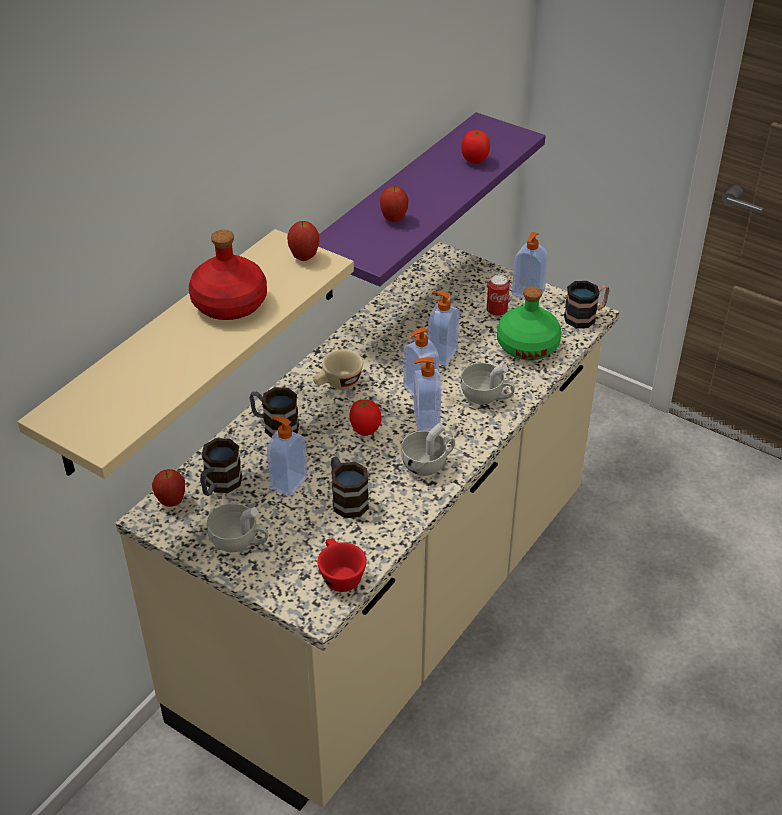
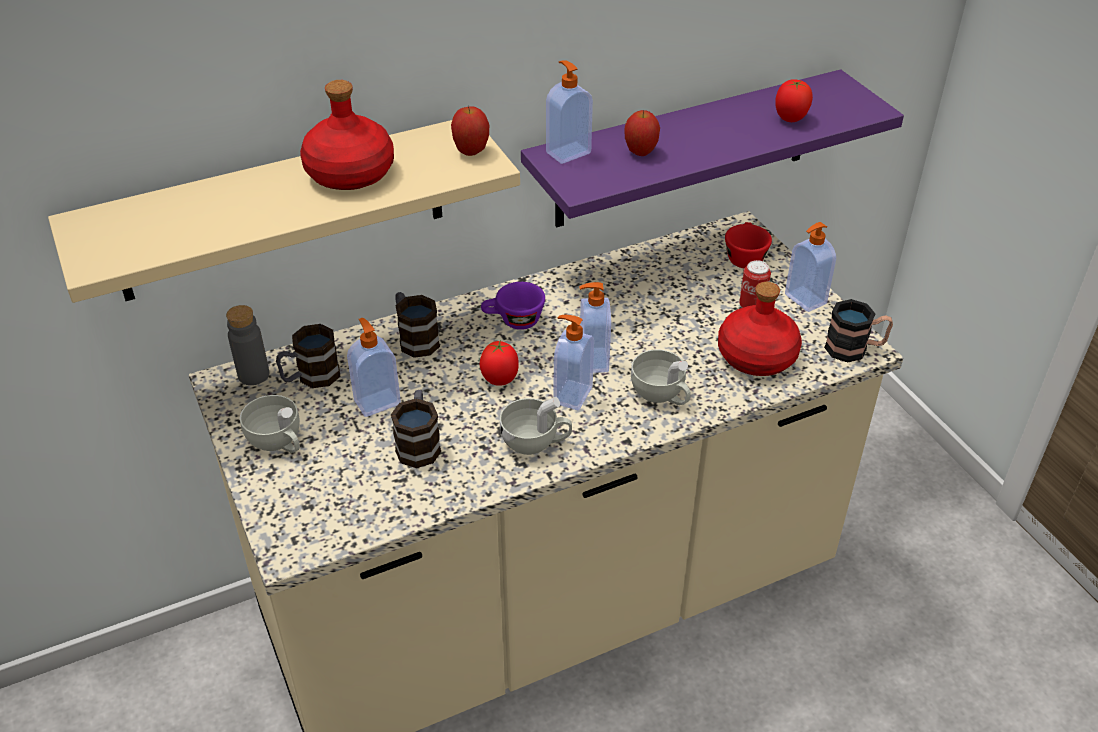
camera: 30 degrees right, 0 degrees up
(171, 502) = (253, 375): apple -> grey bottle
(338, 384) = (513, 321): beige cup -> purple cup
(339, 575) = (342, 521): red cup -> red cup (744, 256)
(441, 354) = (649, 330): soap dispenser -> soap dispenser (567, 152)
(527, 345) = (757, 356): green bottle -> red bottle

